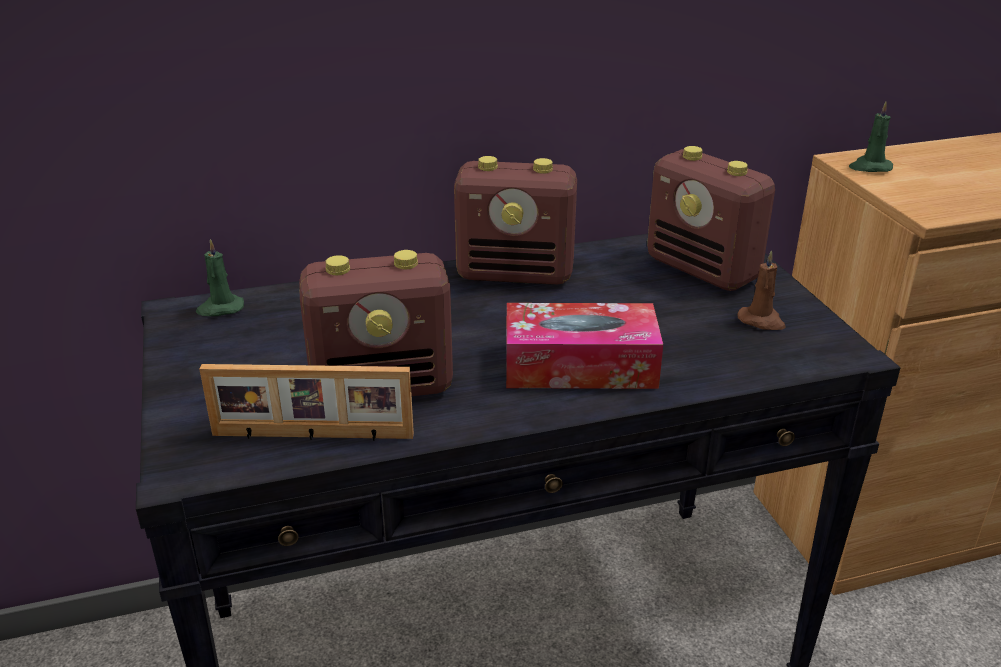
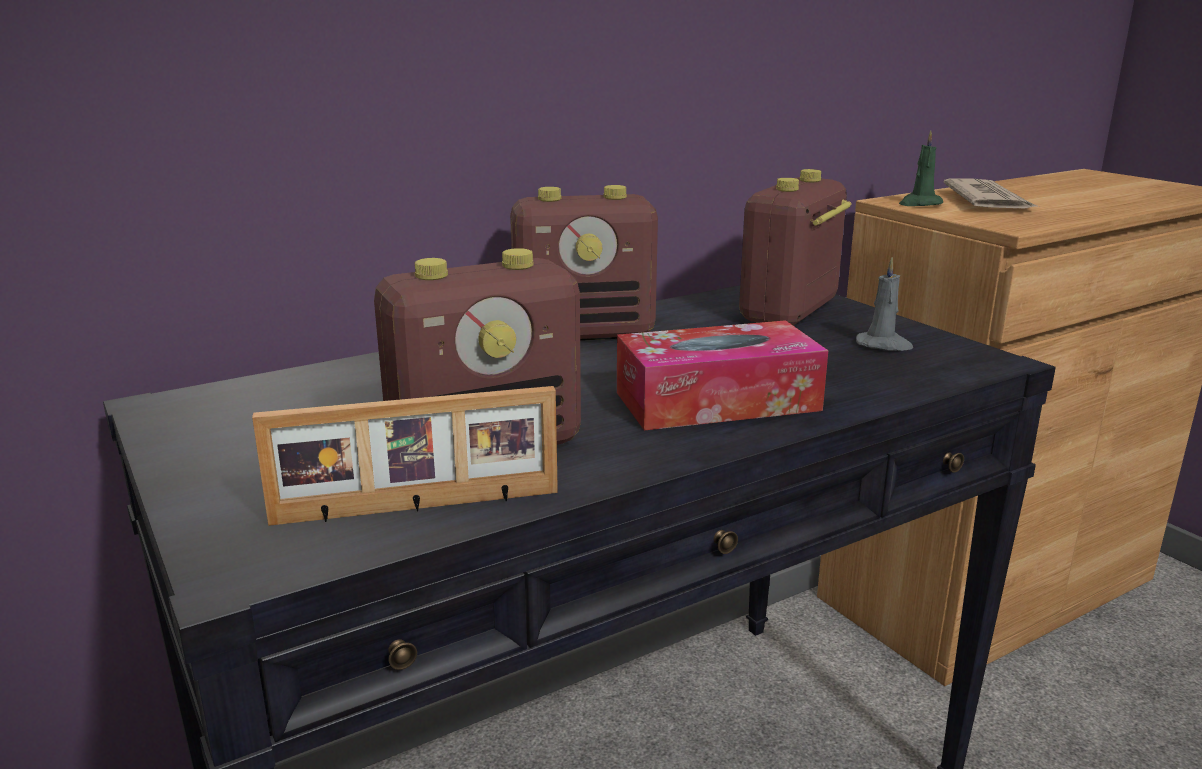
camera: 15 degrees left, 10 degrees down
(220, 308) = (221, 397): green candle -> none
(703, 270) = (789, 313): radio -> radio turned 90 degrees clockwise
(762, 321) = (884, 345): brown candle -> grey candle
(943, 169) = (987, 201): none -> newspaper

